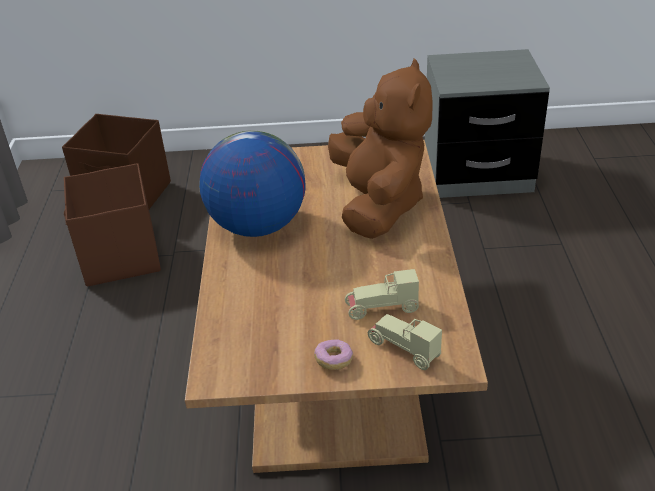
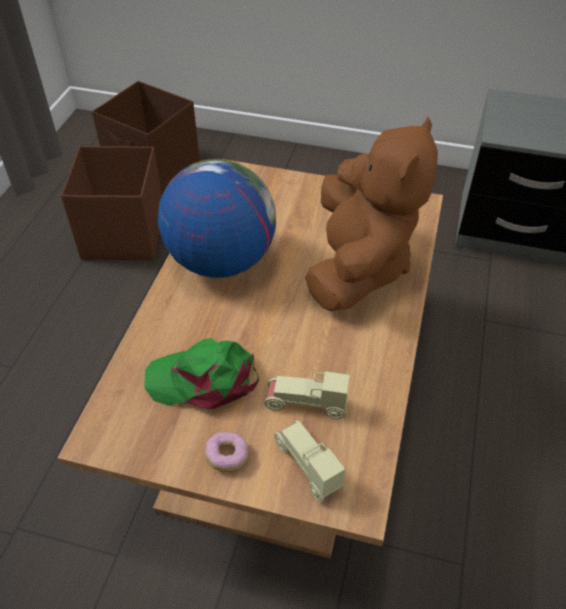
camera: 15 degrees right, 10 degrees up
(286, 313) = (204, 379): none -> green cap

